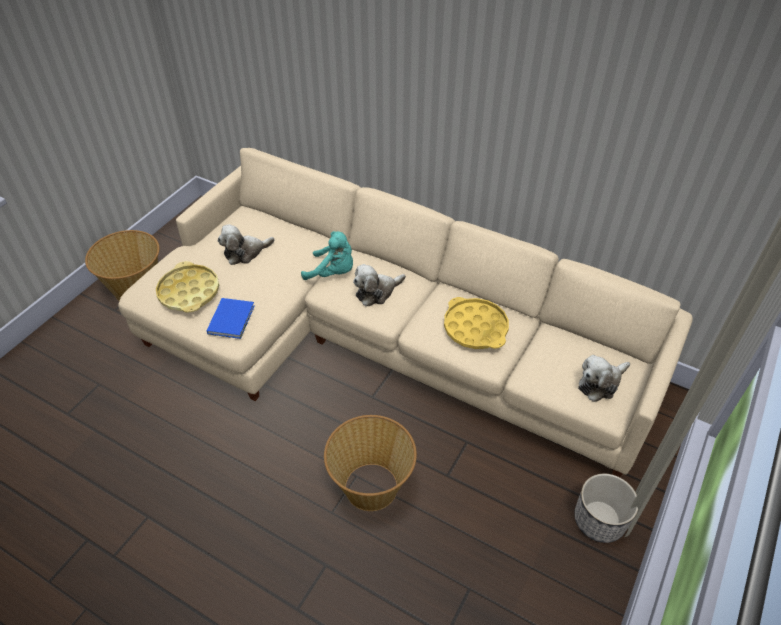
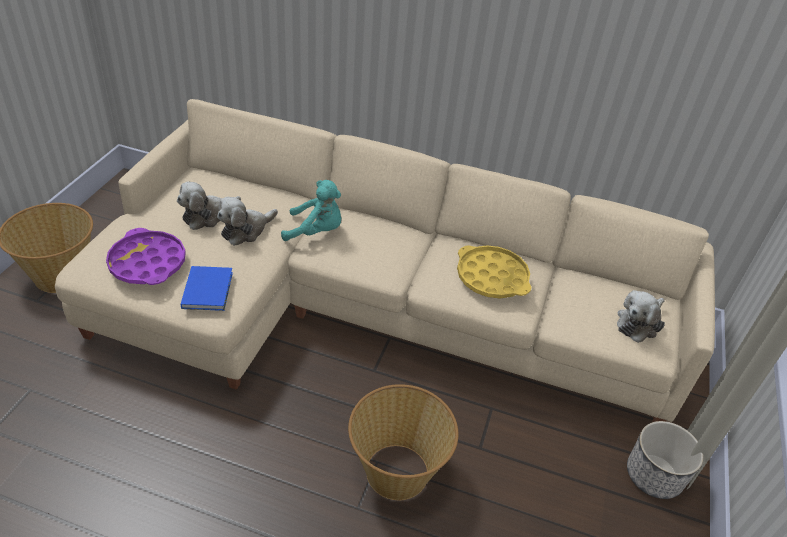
camera: 15 degrees left, 5 degrees down
(189, 292) = (147, 263): yellow tray -> purple tray
(377, 292) = (372, 248): plush toy -> plush toy (246, 230)

